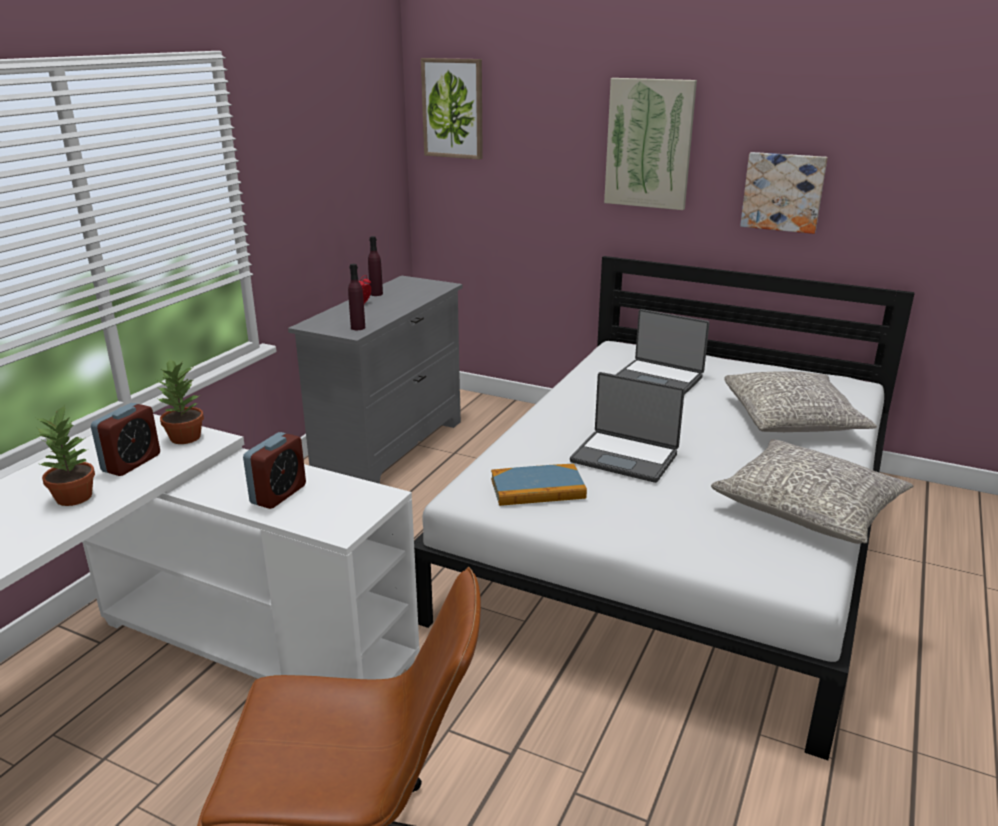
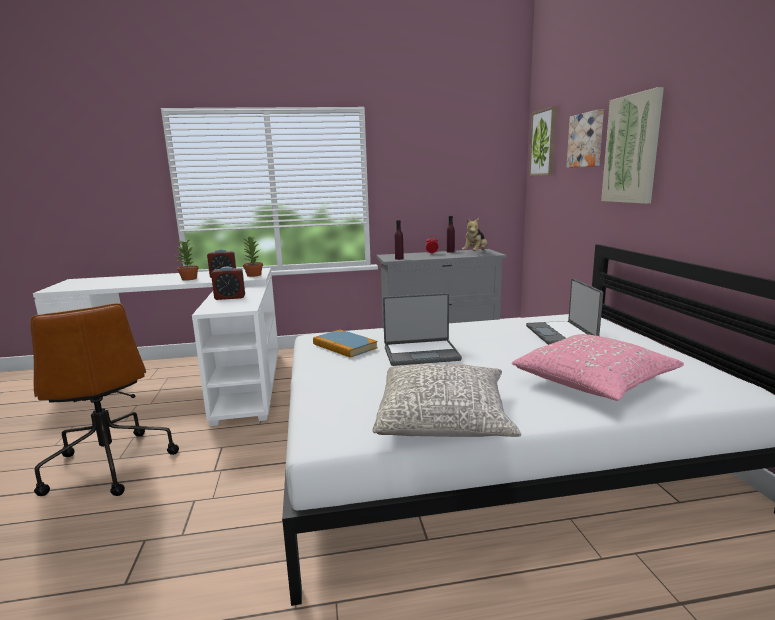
camera: 55 degrees right, 10 degrees down
(420, 290) = (475, 253): none -> plush toy
(625, 457) = (421, 353): laptop -> laptop turned 90 degrees counterclockwise
(783, 192) = (722, 180): picture -> picture (586, 140)
(792, 420) = (594, 383): grey pillow -> pink pillow

